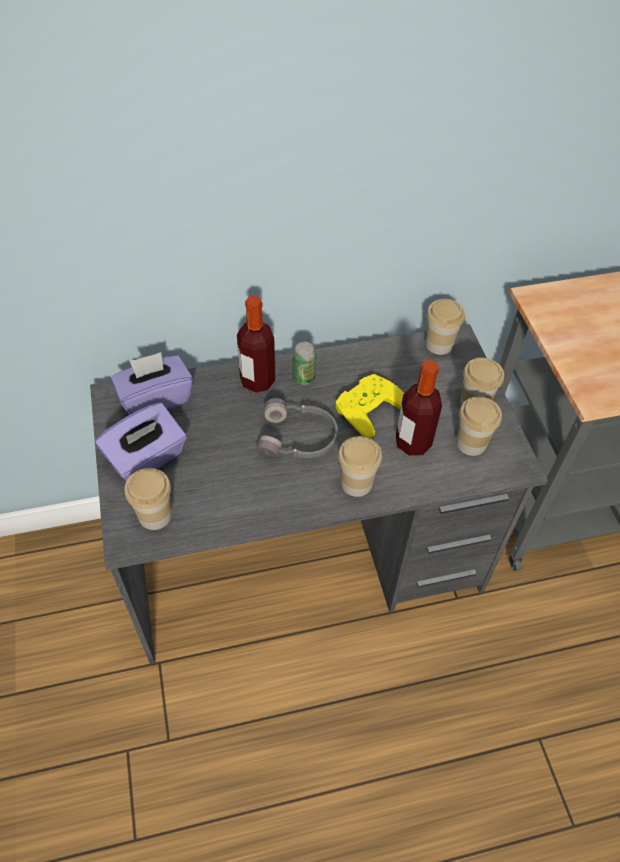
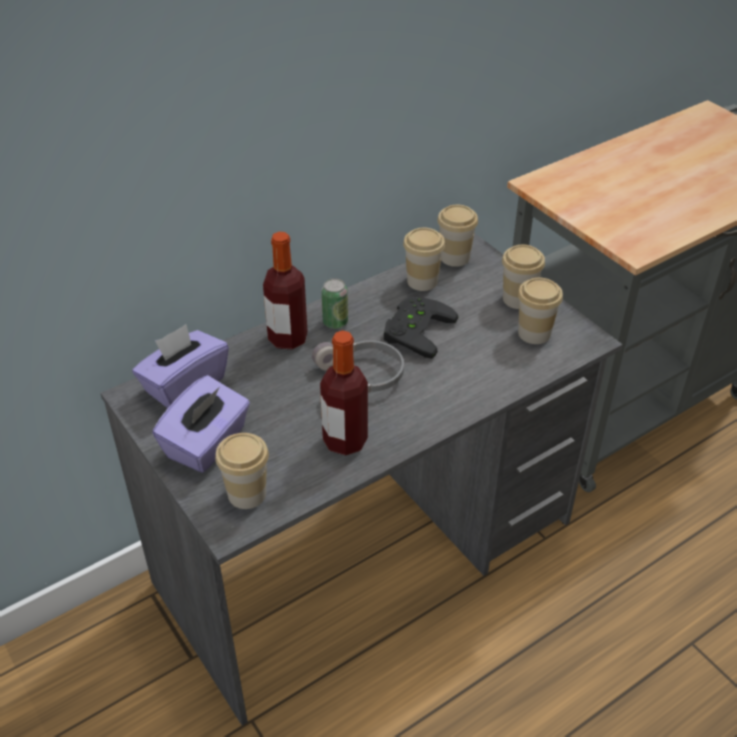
camera: 20 degrees left, 10 degrees down
(356, 483) = (443, 400): cup -> cup (422, 281)
(367, 406) = (414, 329): yellow game controller -> black game controller
(413, 443) = (478, 349): bottle -> bottle (345, 441)

